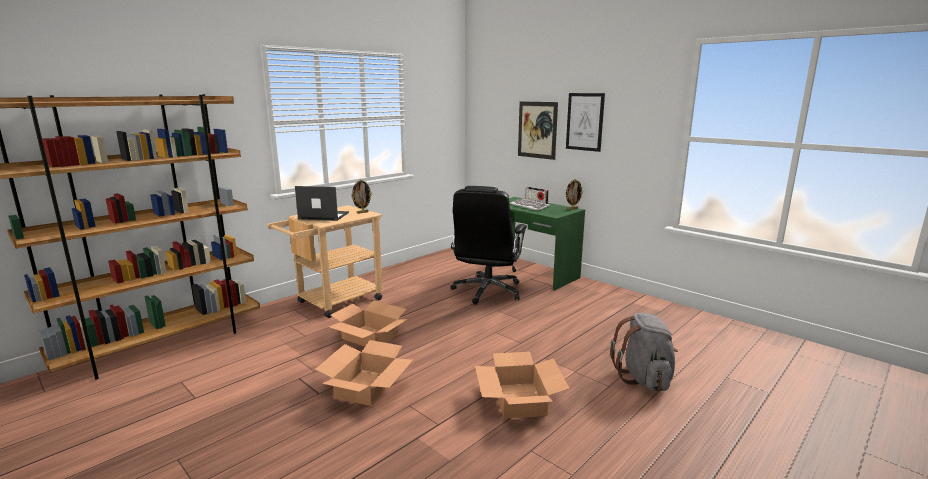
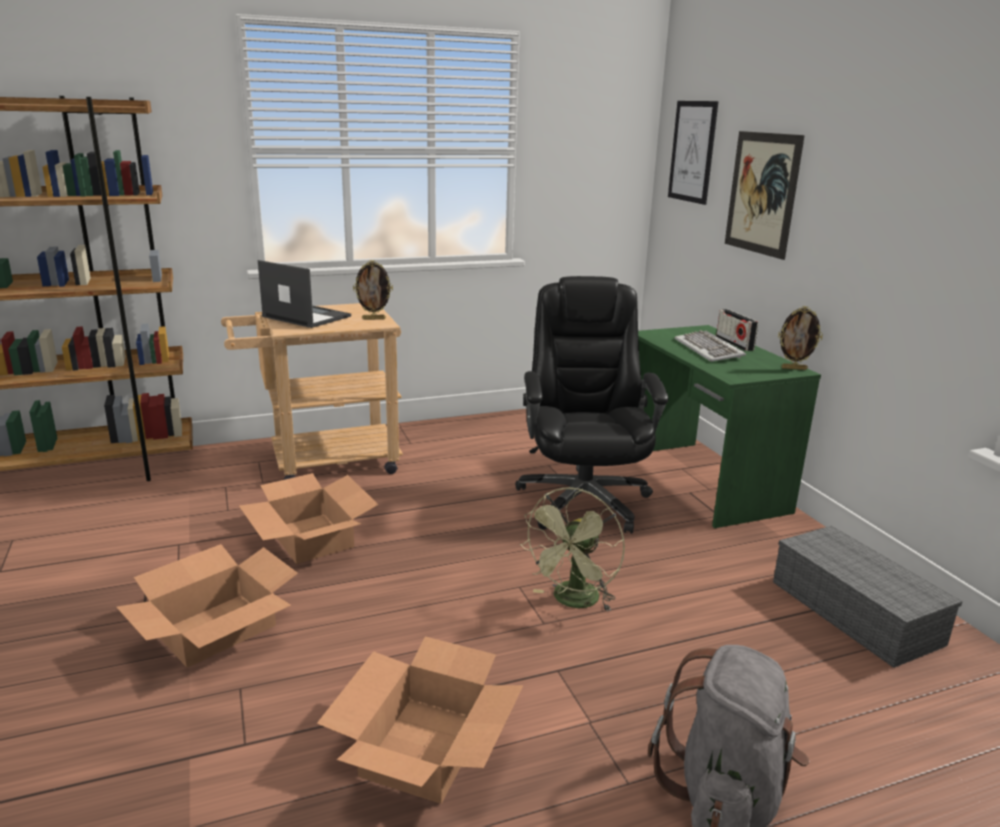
camera: 25 degrees right, 5 degrees up
(487, 291) = (583, 500): black office chair -> black office chair turned 135 degrees clockwise
(524, 332) = (573, 602): none -> green fan
(584, 122) = (847, 182): picture -> picture (692, 151)
(632, 308) = (851, 611): none -> grey storage box

